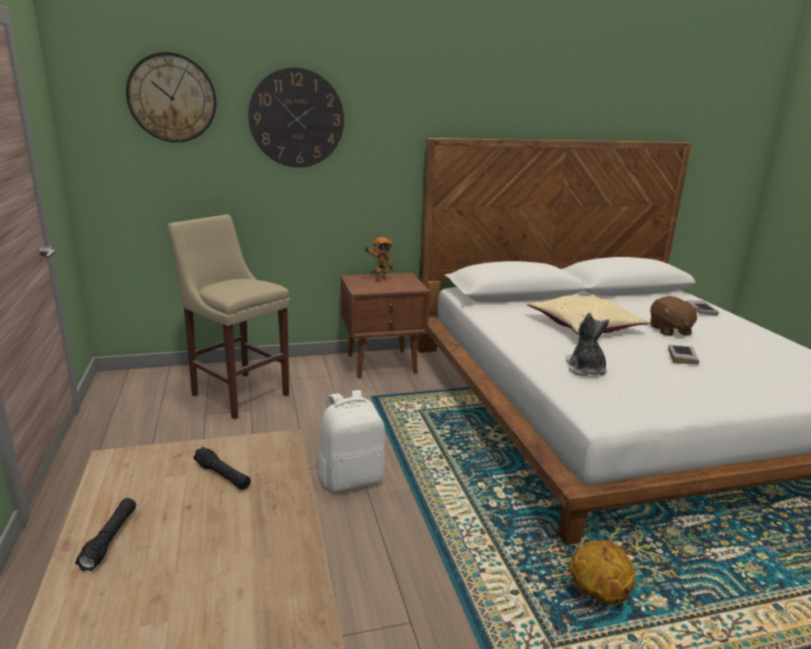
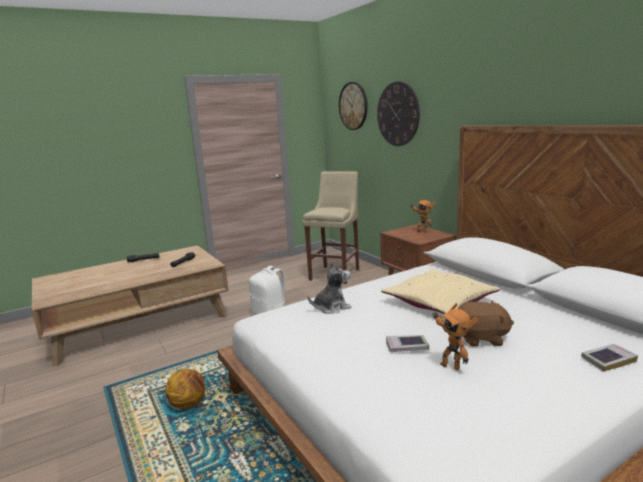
camera: 75 degrees right, 5 degrees down
(669, 330) = (481, 338): brown plush toy -> brown plush toy turned 150 degrees counterclockwise
(715, 351) = (451, 365): none -> toy robot

